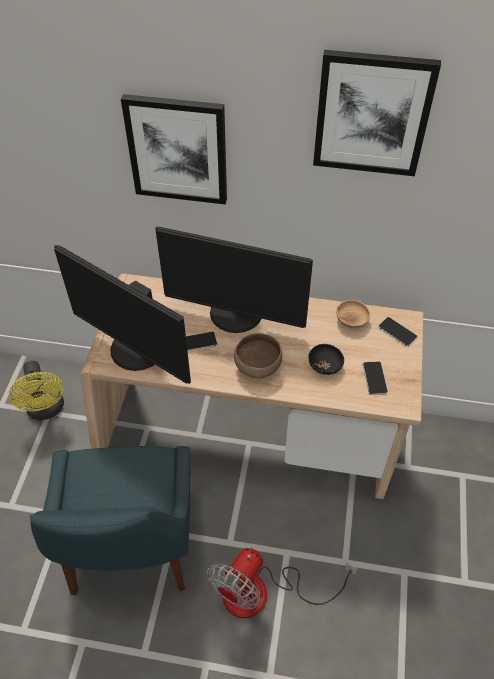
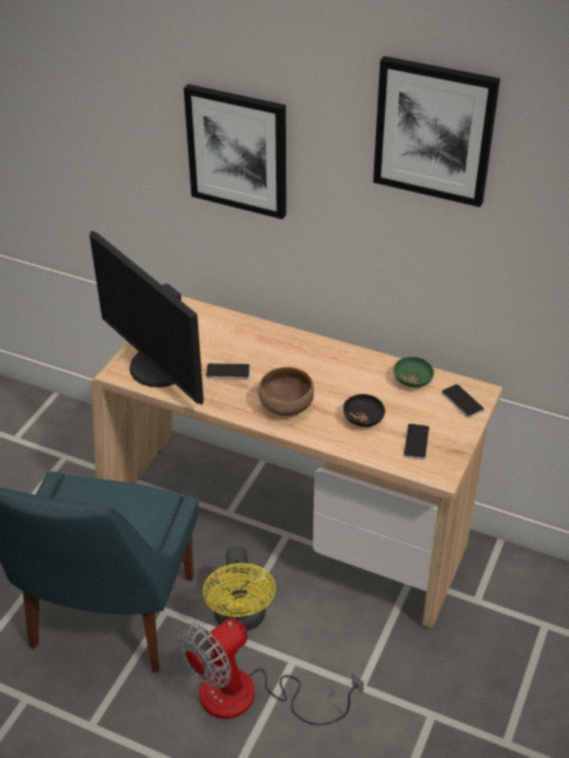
camera: 15 degrees right, 10 degrees down
(46, 410) = (63, 453): yellow fan -> yellow fan (241, 619)
(235, 315) = (280, 353): monitor -> none
(351, 320) = (412, 380): brown bowl -> green bowl

